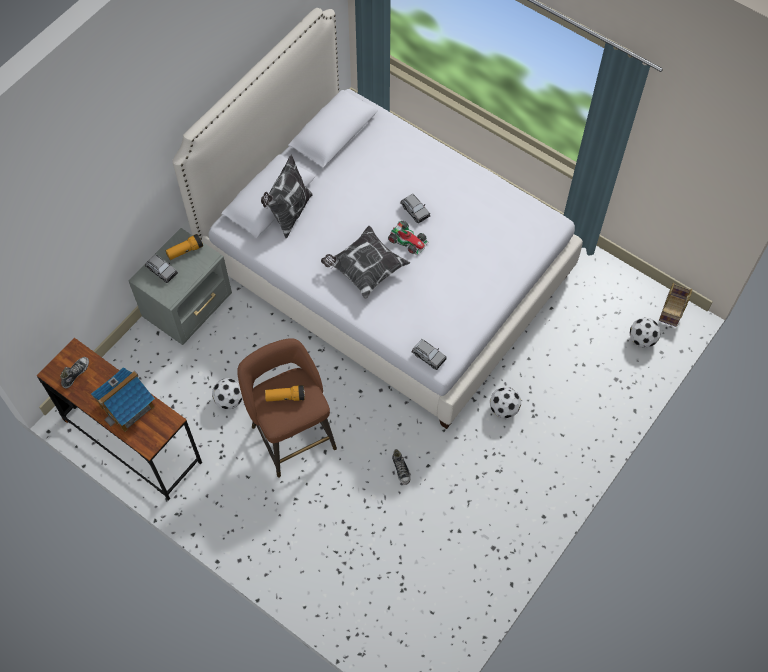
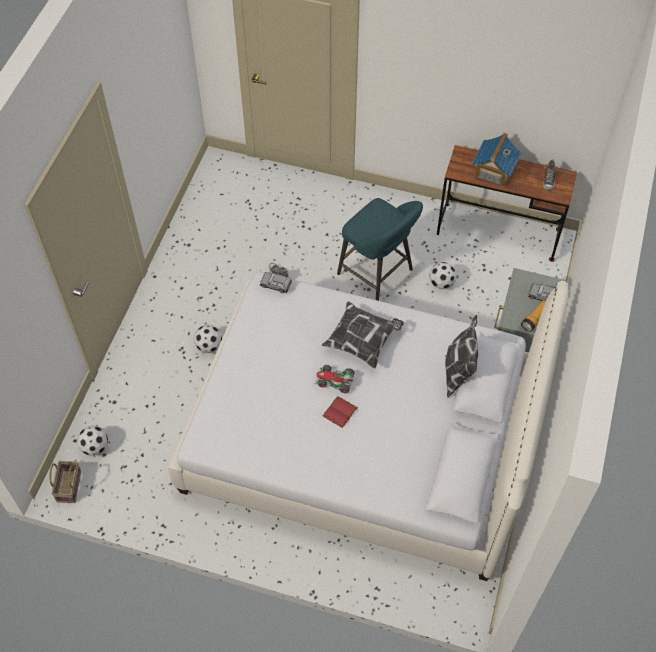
camera: 160 degrees right, 5 degrees down
(285, 397) = (380, 223): flashlight -> none
(291, 433) = (378, 274): brown stool -> turquoise stool
(415, 211) = (340, 413): grey toy car -> red book

